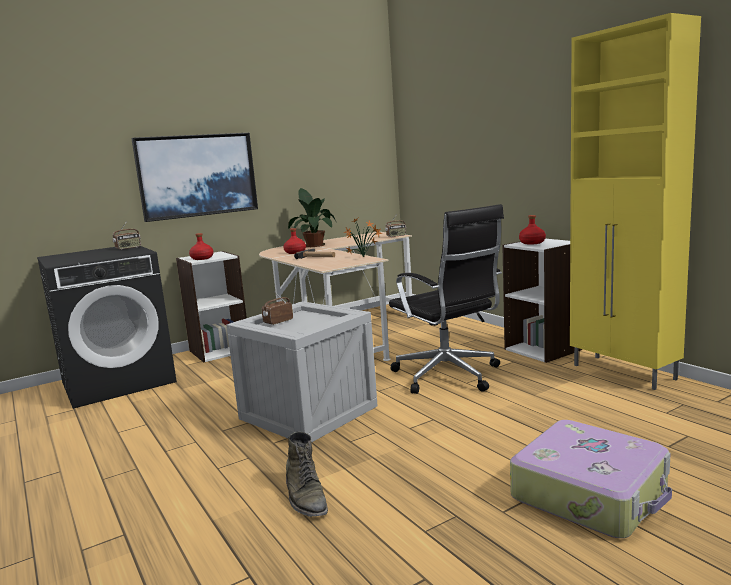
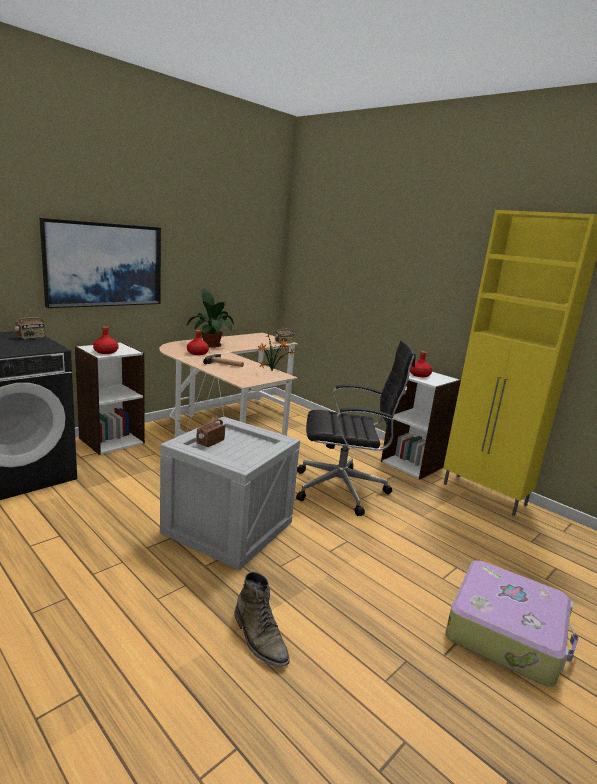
camera: 15 degrees left, 5 degrees up
(448, 376) = (343, 489): black office chair -> black office chair turned 45 degrees counterclockwise

